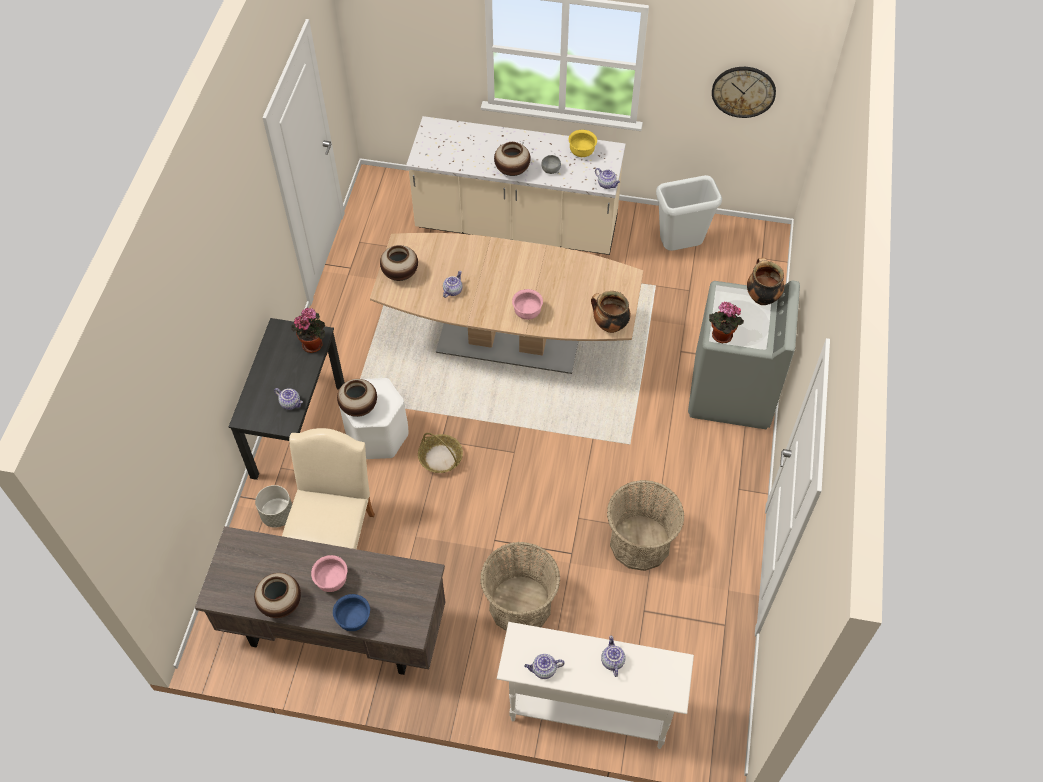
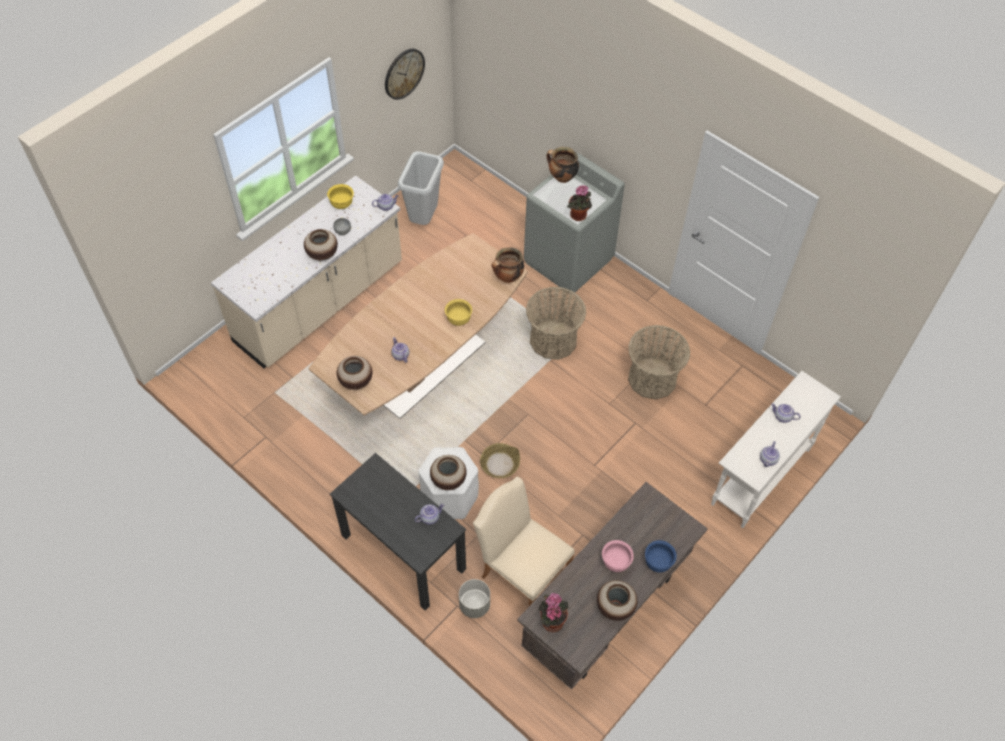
camera: 60 degrees left, 0 degrees up
(313, 343) = (381, 474): potted plant -> potted plant (551, 620)
(520, 604) = (656, 476): basket -> basket (553, 340)
(527, 313) = (458, 319): pink bowl -> yellow bowl

